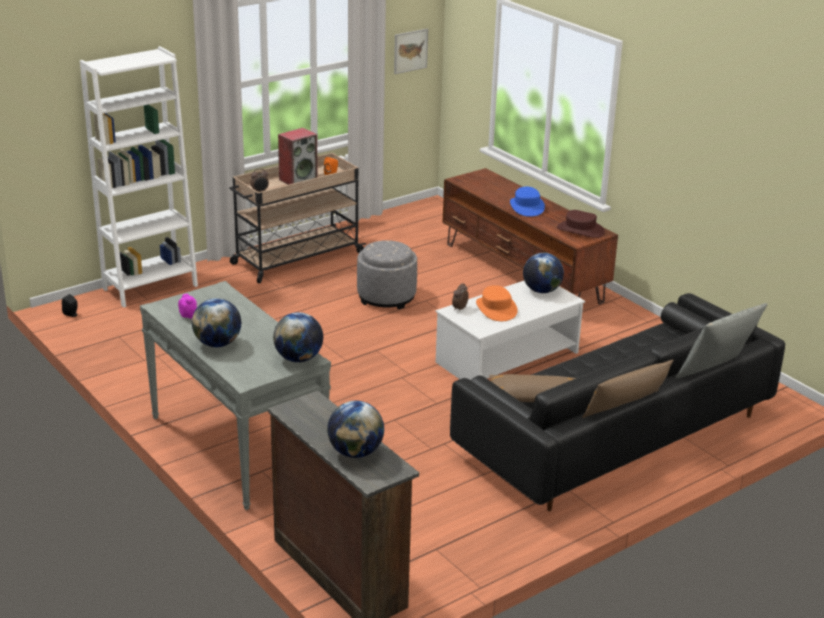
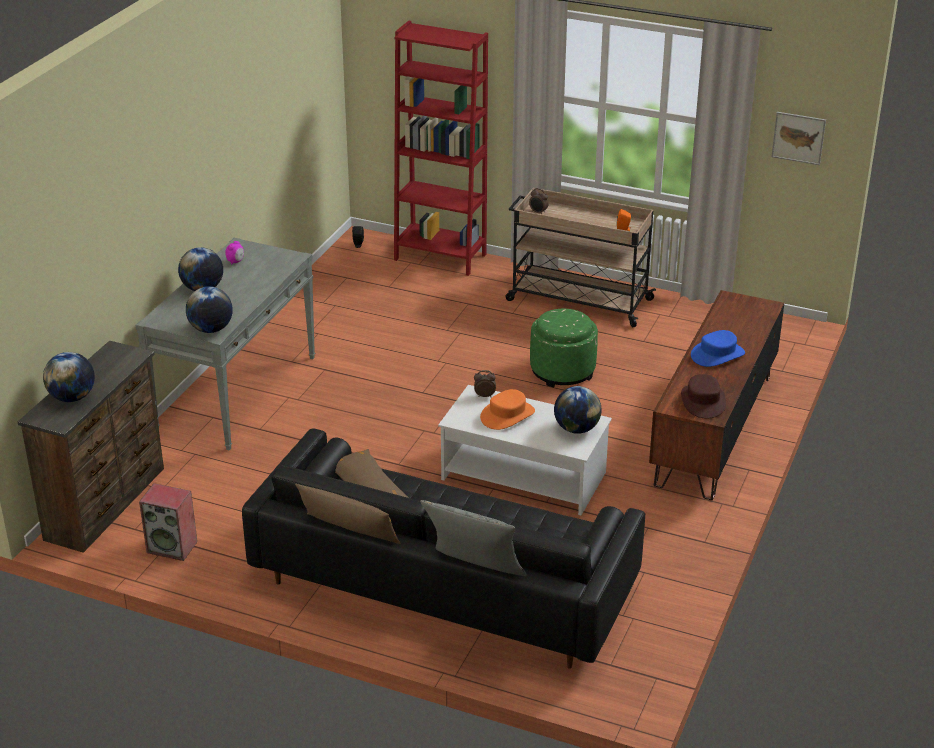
camera: 60 degrees right, 5 degrees up
(150, 287) = (440, 257): white bookcase -> red bookcase
(298, 179) = (589, 219): speaker -> speaker (173, 547)
(386, 297) = (562, 371): grey ottoman -> green ottoman

